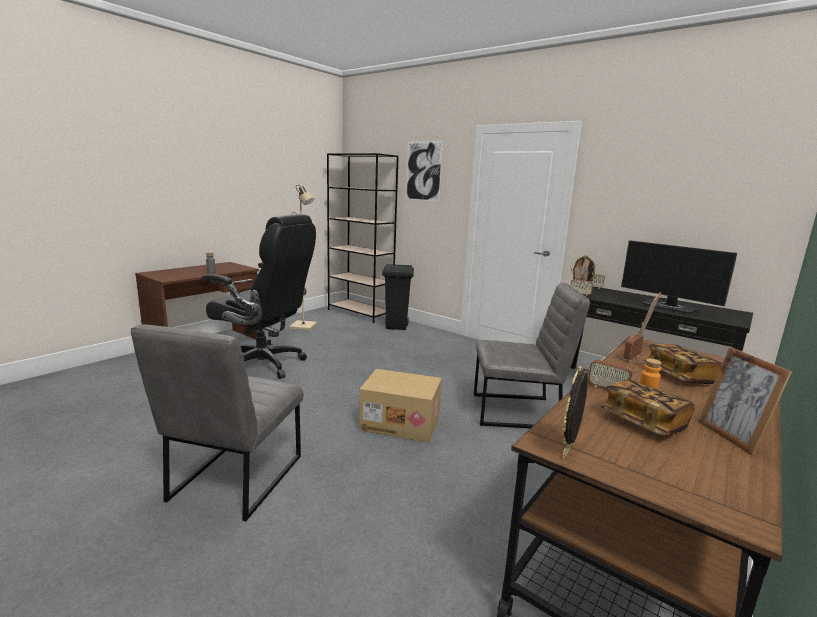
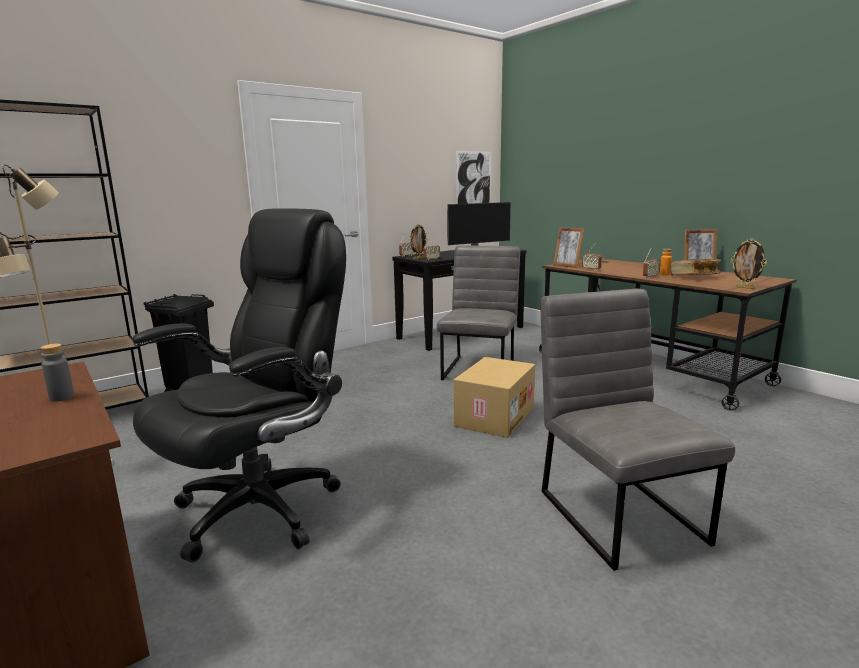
camera: 75 degrees left, 0 degrees up
(234, 479) = (618, 513): grey chair -> grey chair turned 135 degrees counterclockwise
(423, 171) = (154, 142): picture -> picture (473, 183)
(679, 376) = (619, 267): book -> none

